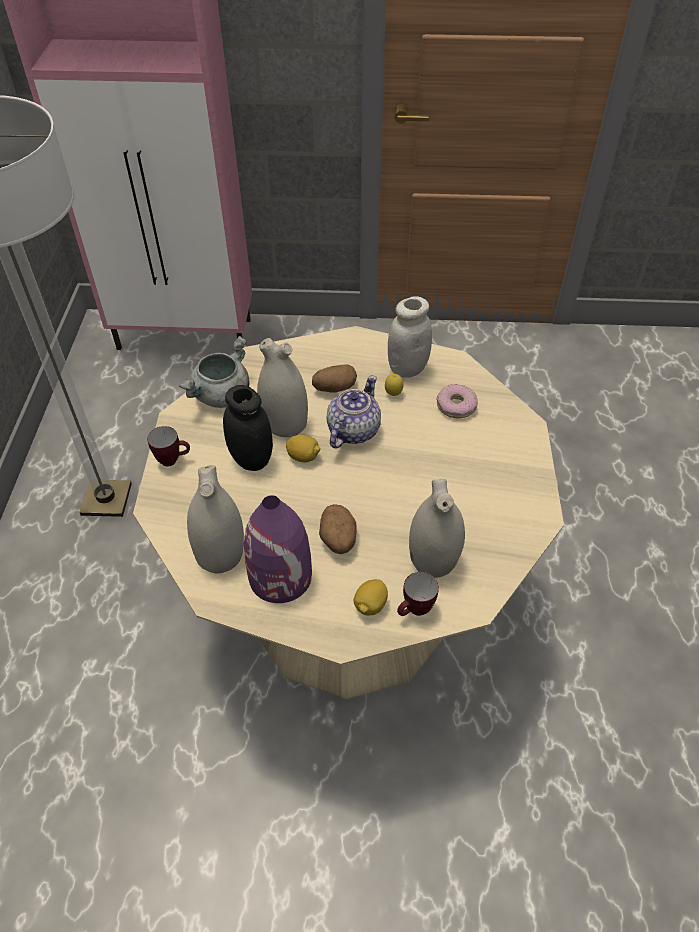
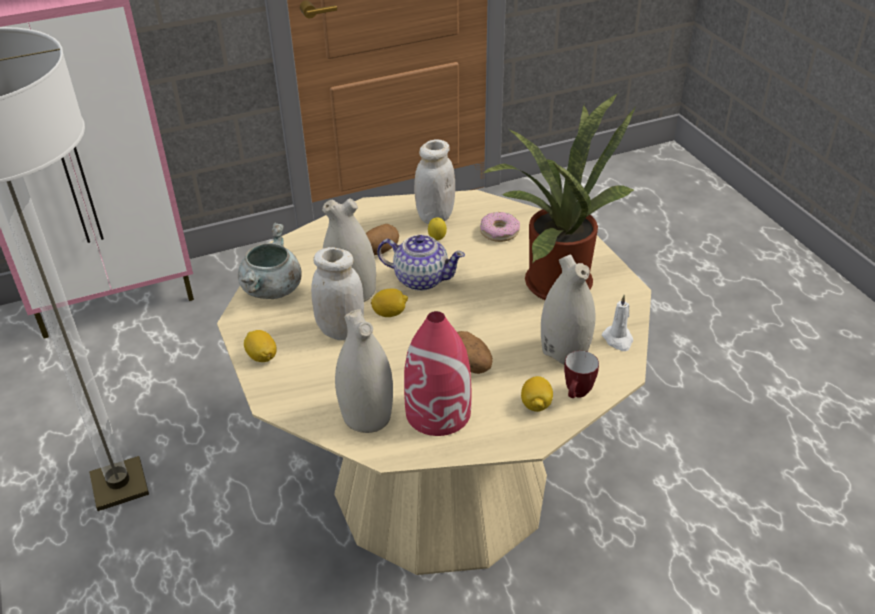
camera: 25 degrees left, 10 degrees down
(173, 460) = (262, 356): mug -> lemon
(251, 459) = (341, 331): black jar -> white jar
(281, 576) = (439, 412): purple vase -> red vase
(352, 431) = (421, 279): teapot -> teapot turned 105 degrees clockwise
(473, 478) = (553, 281): none -> potted plant
(493, 567) = (618, 340): none -> white candle

